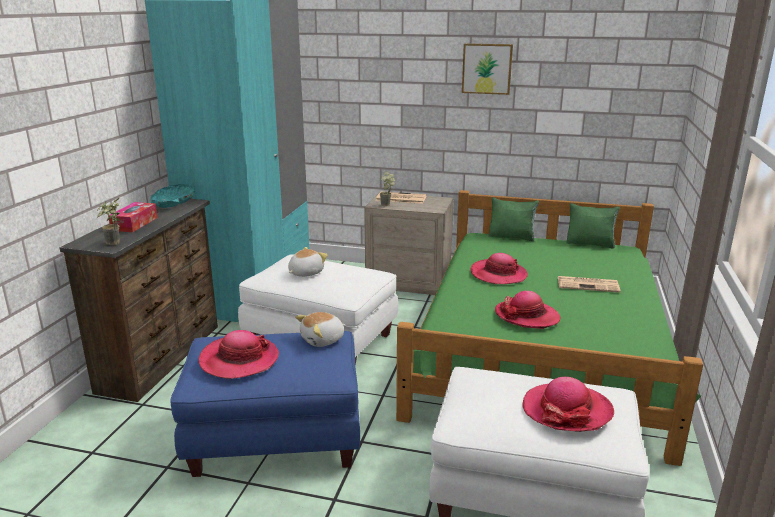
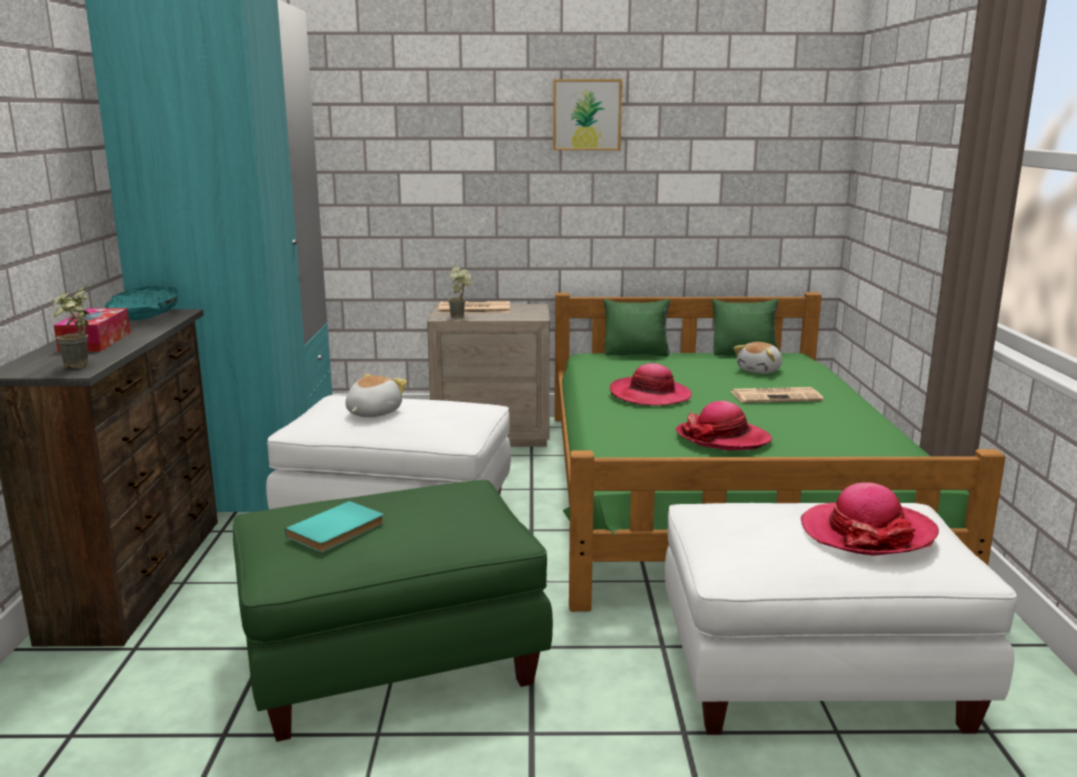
camera: 15 degrees left, 5 degrees down
(239, 360) = (338, 531): hat -> turquoise book
(277, 436) = (393, 660): blue ottoman -> green ottoman
(323, 340) = (456, 492): plush toy -> plush toy (760, 371)

